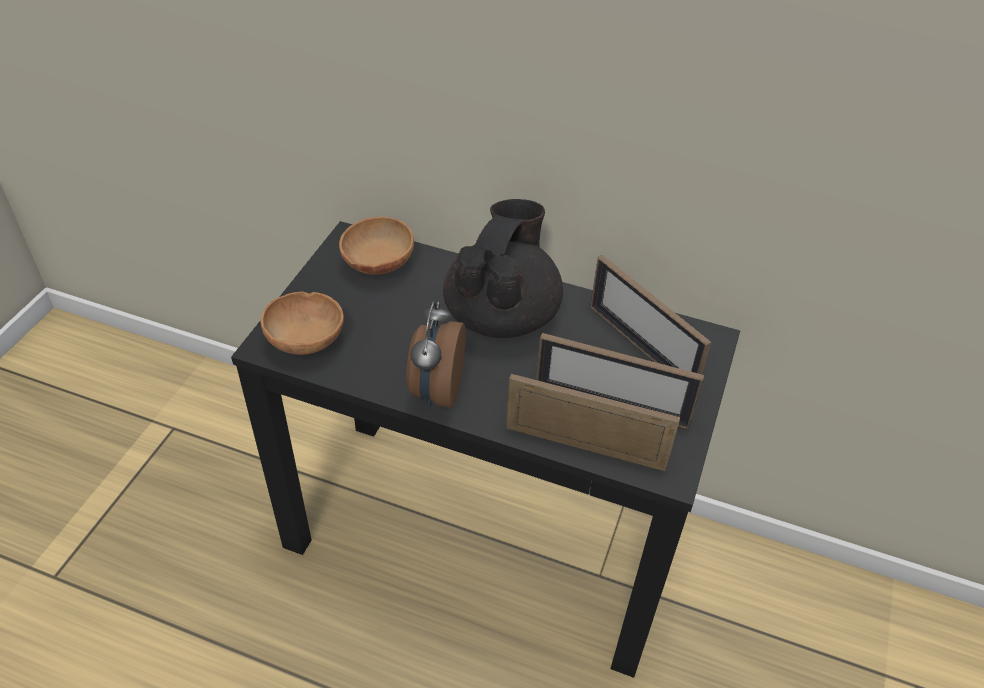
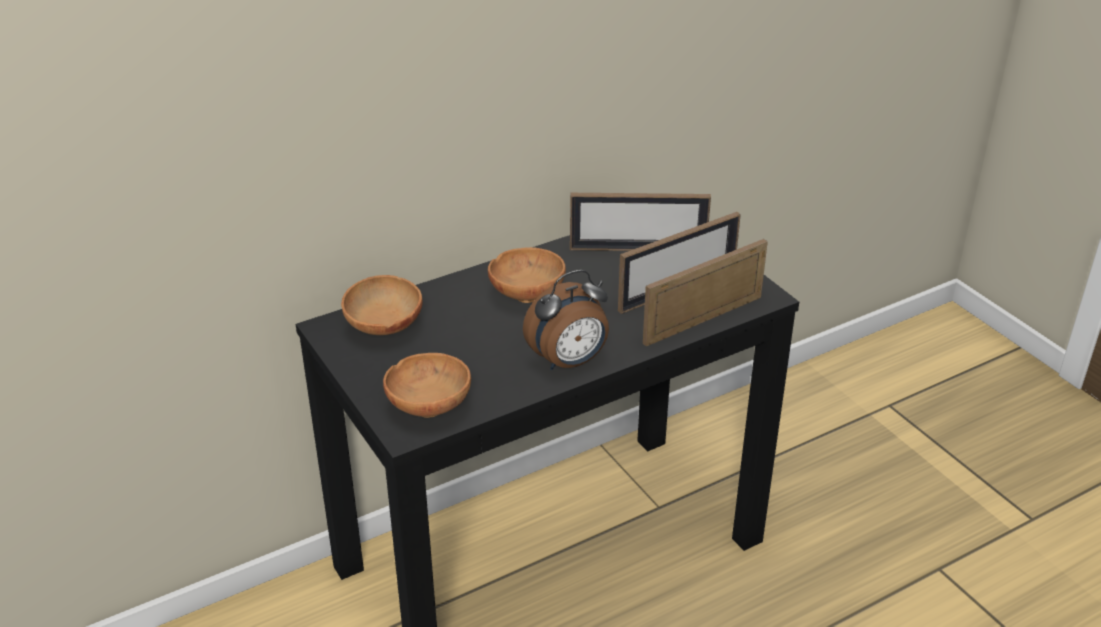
camera: 50 degrees left, 10 degrees down
(436, 390) = (569, 362): alarm clock -> alarm clock turned 75 degrees counterclockwise
(502, 315) = (527, 293): black teapot -> brown bowl

